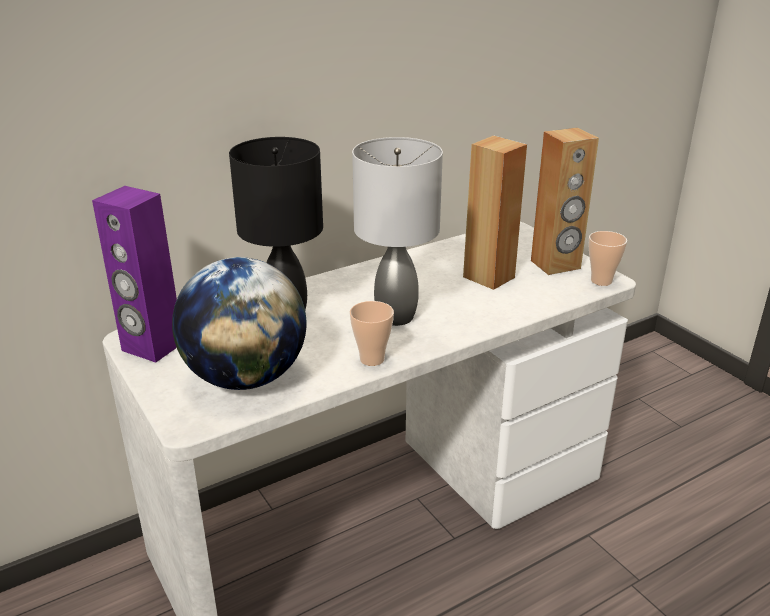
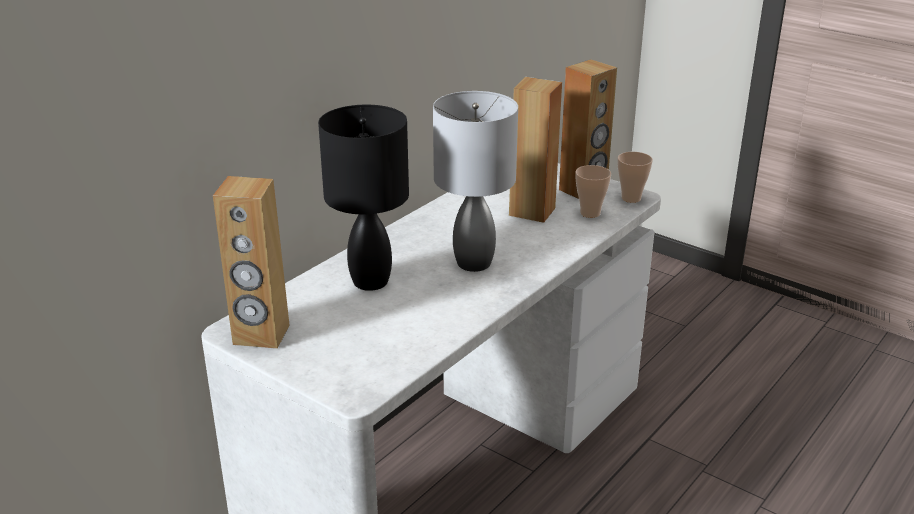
camera: 20 degrees left, 0 degrees up
(152, 347) = (261, 335): purple speaker -> brown speaker
(246, 378) = (377, 344): globe -> none
(372, 359) = (480, 305): cup -> cup (590, 213)

